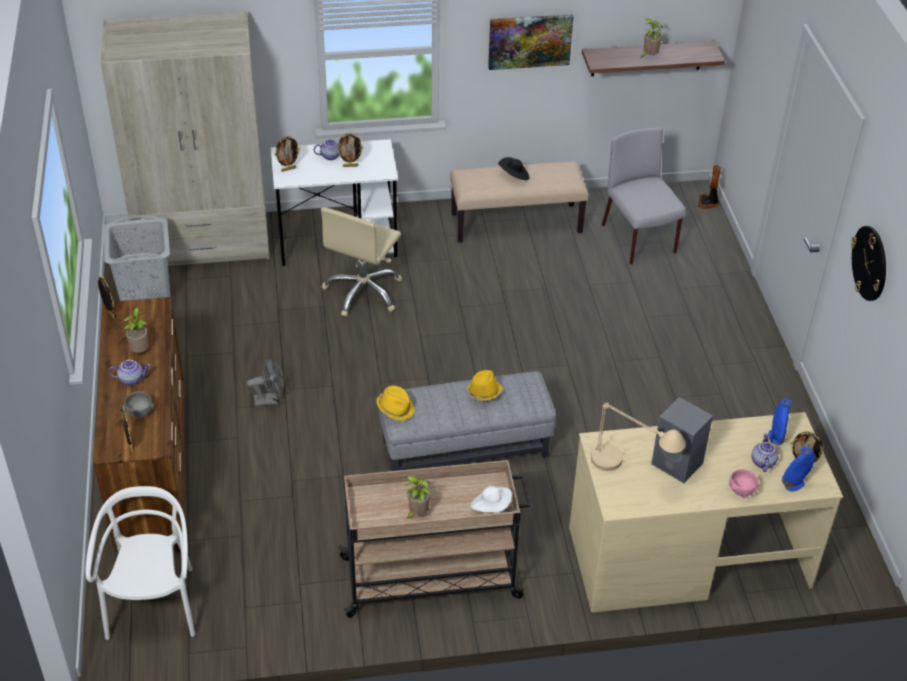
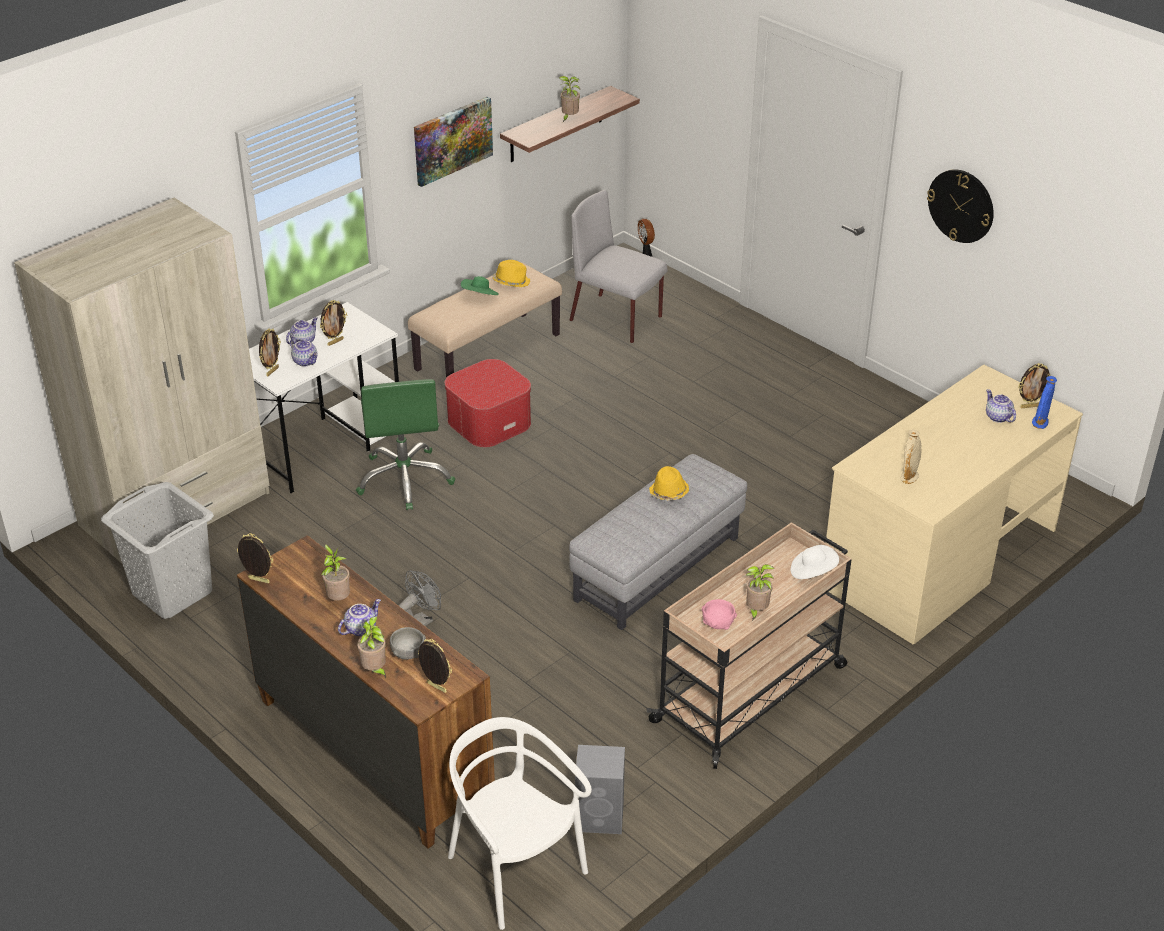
camera: 35 degrees left, 5 degrees down
(108, 412) = (375, 670): none -> potted plant
(317, 172) = (306, 361): none -> teapot
(363, 292) = (405, 479): beige office chair -> green office chair
(395, 408) = (604, 546): yellow hat -> yellow hat (511, 282)
(463, 276) = (489, 421): none -> ottoman
(514, 176) = (480, 296): black hat -> green hat
(630, 472) = (909, 477): beige table lamp -> beige vase
(678, 464) = (938, 451): grey speaker -> grey speaker (601, 817)
(741, 490) = (1007, 446): pink bowl -> pink bowl (718, 624)
(776, 437) = (986, 394): blue vase -> none

